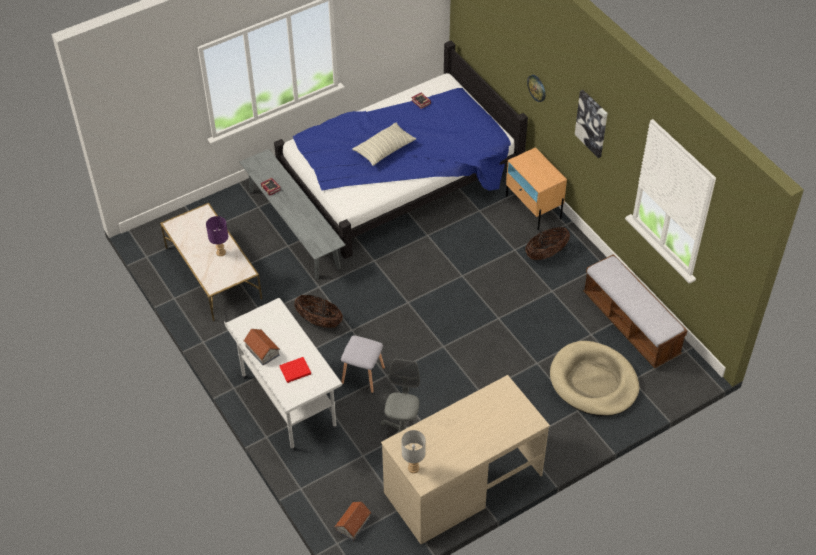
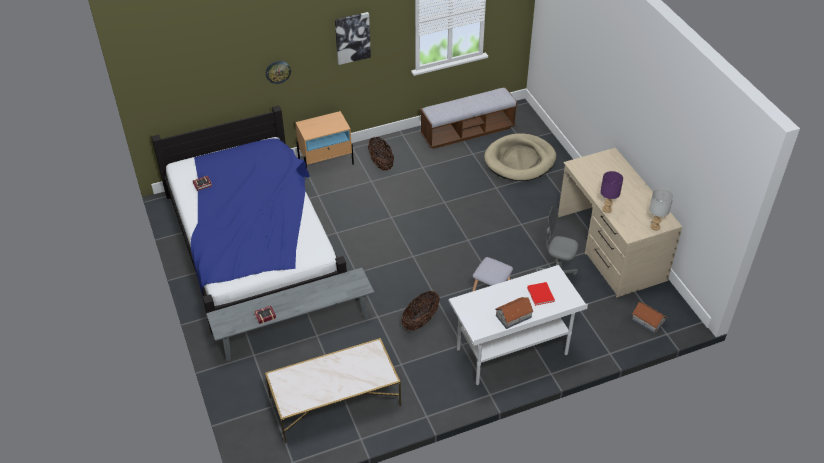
camera: 80 degrees left, 5 degrees down
(221, 252) = (342, 366): purple table lamp -> purple table lamp (606, 209)
(384, 150) = (257, 217): pillow -> none

